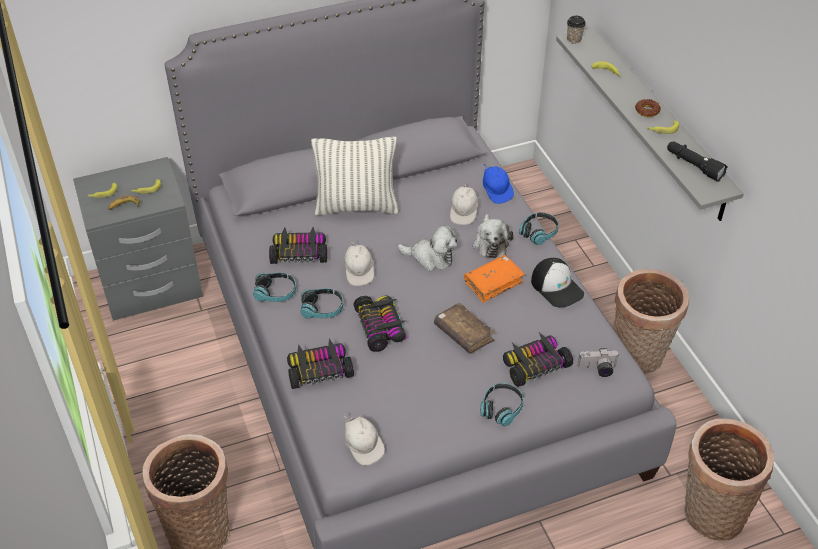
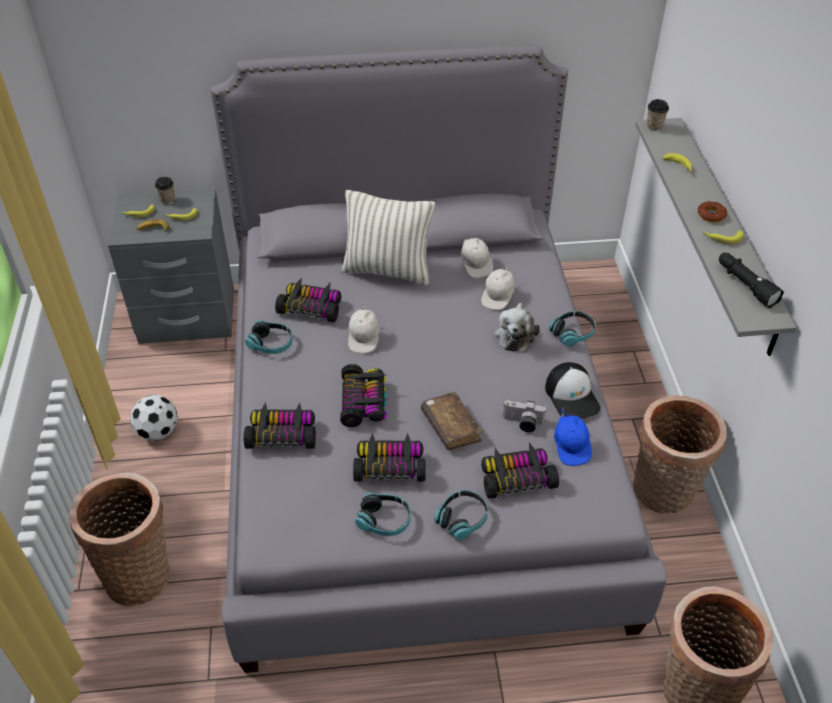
camera: 15 degrees right, 0 degrees up
(126, 176) = (168, 200): none -> cup
(165, 399) = (157, 432): none -> football
(322, 309) = (311, 370): headphones -> headphones (384, 520)
(363, 446) = (296, 527): white cap -> white cap (476, 265)
(424, 377) = (390, 466): none -> toy car
(431, 257) = (445, 338): plush toy -> none
(493, 283) = (503, 378): orange book -> none
(496, 191) = (542, 281): blue cap -> blue cap (571, 446)
(597, 370) = (586, 499): camera -> camera (522, 423)

